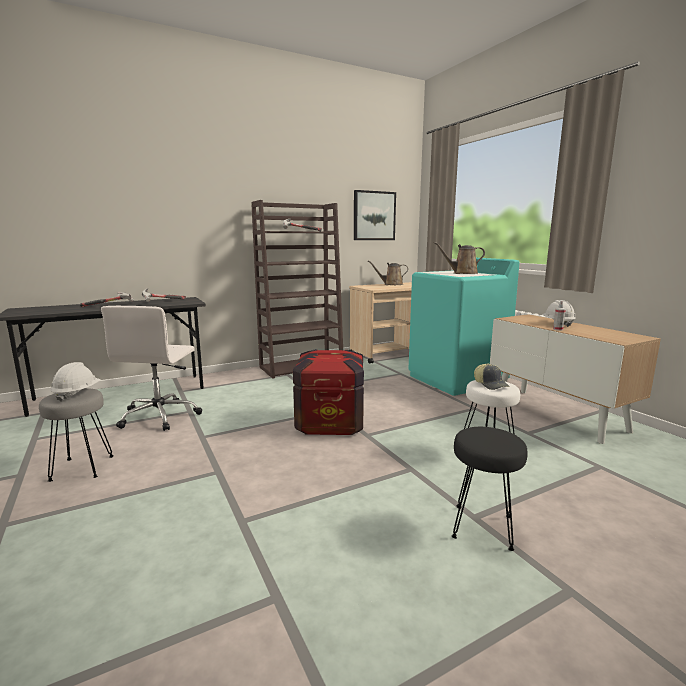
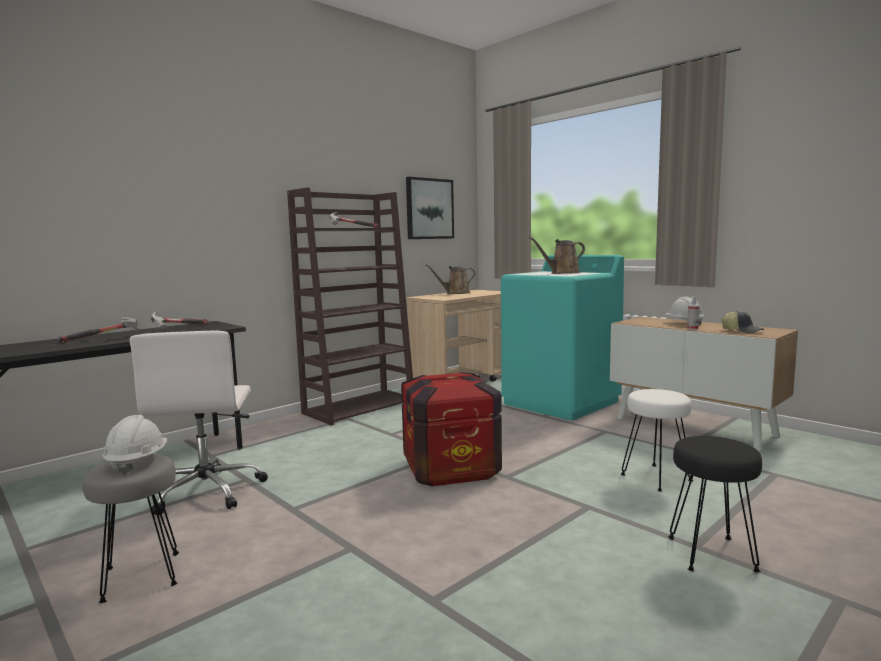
camera: 15 degrees left, 5 degrees down
(491, 384) = (656, 394): cap -> cap (742, 331)

